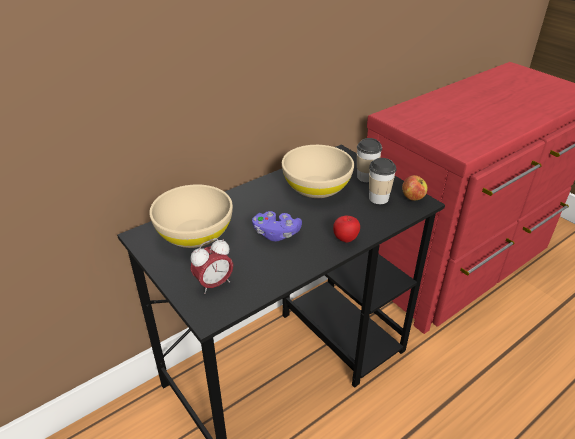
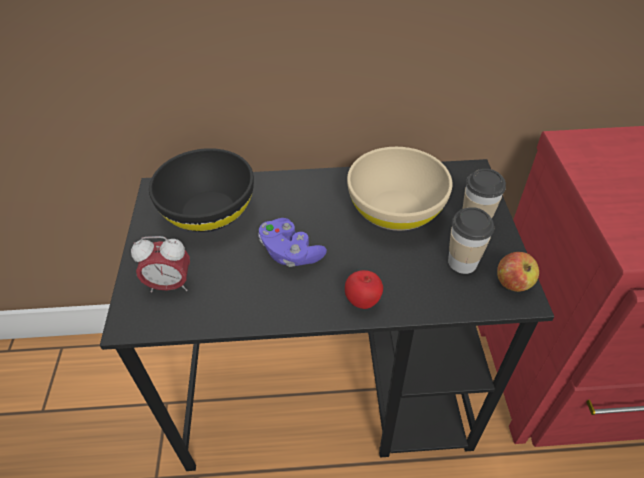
camera: 35 degrees right, 10 degrees up
(194, 234) = (208, 211): beige bowl -> black bowl

